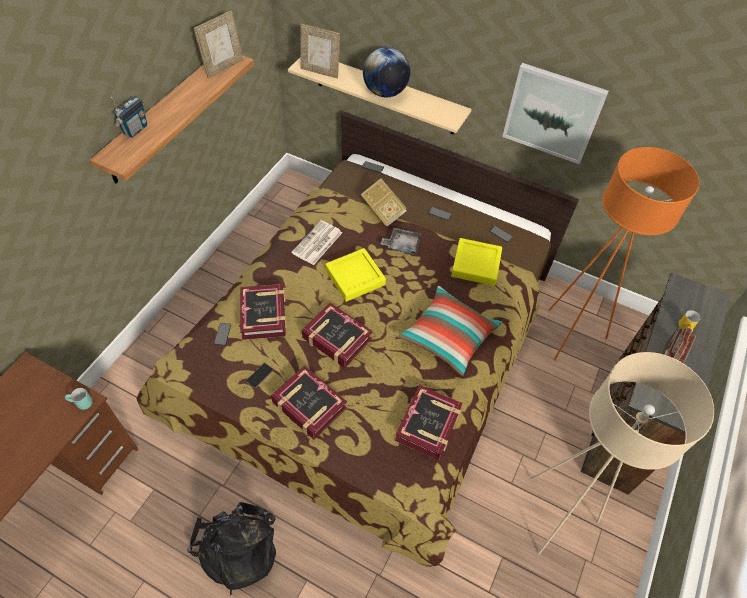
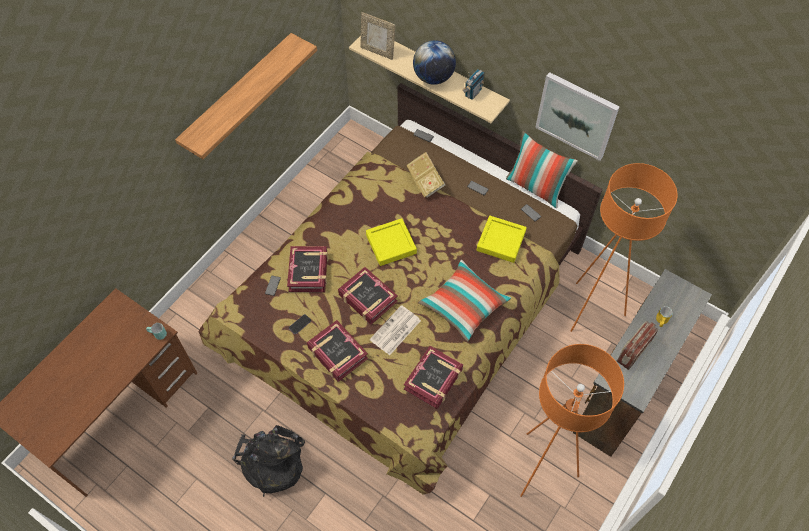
camera: 10 degrees right, 5 degrees up
(135, 130) = (212, 113): radio -> radio (473, 93)
(223, 67) = (289, 53): picture frame -> none
(317, 243) = (362, 209): newspaper -> newspaper (395, 331)
(402, 245) = (437, 217): grey tray -> none
(500, 209) = (536, 187): none -> pillow
(555, 516) = (542, 467): beige floor lamp -> orange floor lamp

